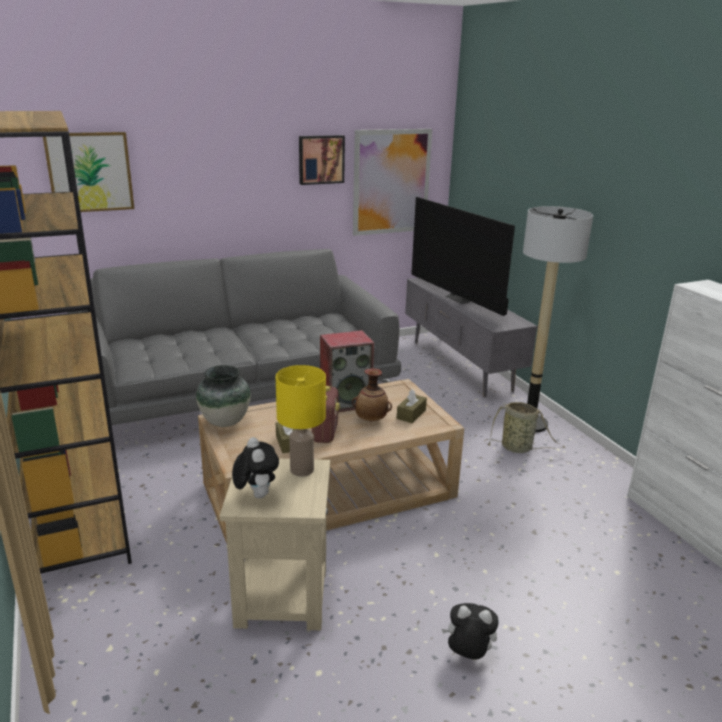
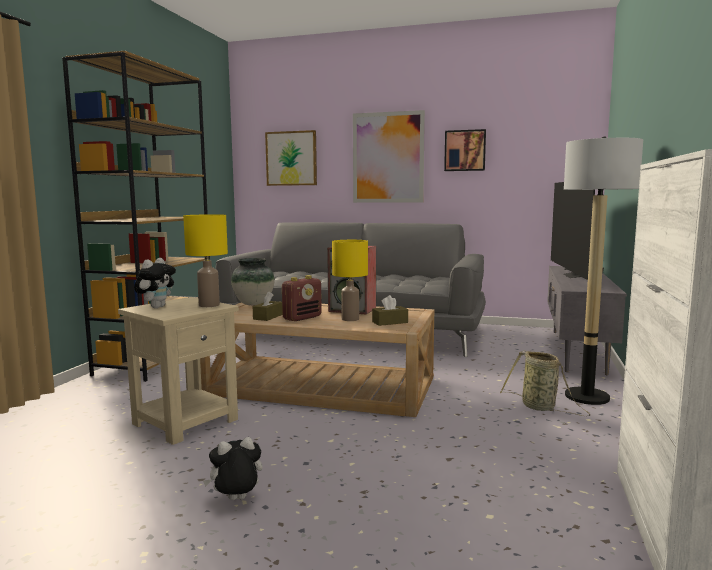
camera: 40 degrees right, 15 degrees down
(371, 420) = (351, 319): vase -> yellow table lamp
(391, 182) = (535, 172): picture -> picture (388, 157)
(467, 654) = (236, 500): plush toy -> plush toy turned 75 degrees counterclockwise

